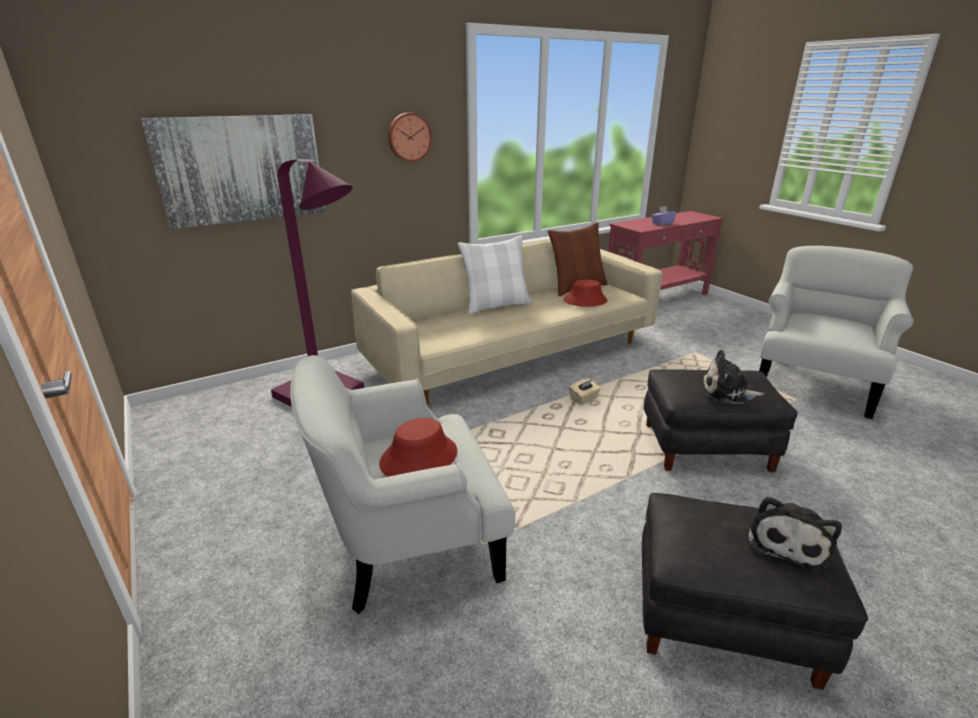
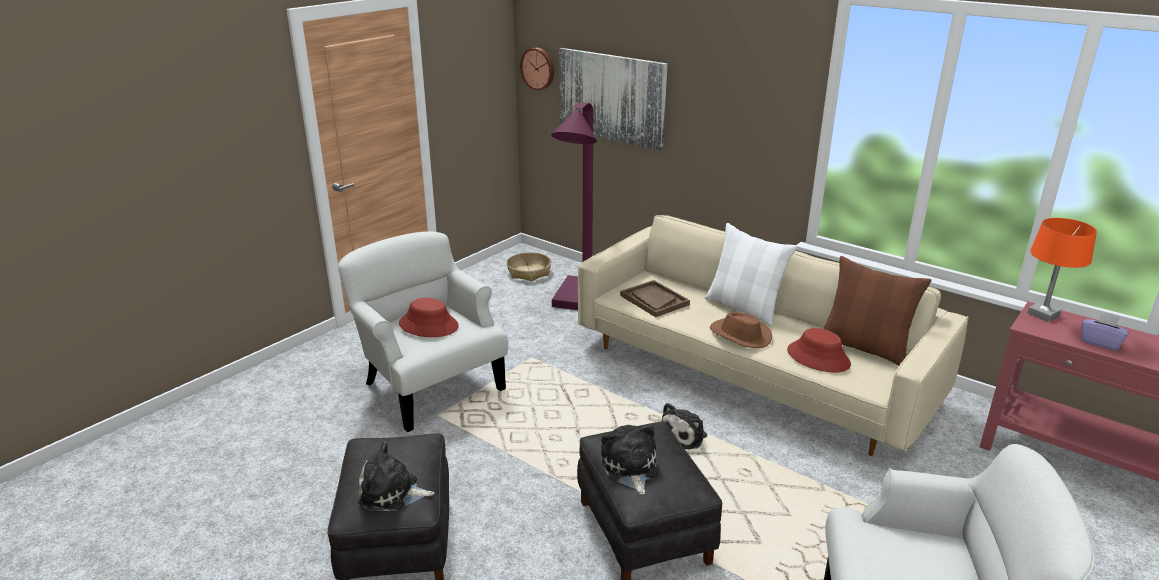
camera: 70 degrees right, 0 degrees up
(216, 416) = (529, 272): none -> basket
(409, 137) = (752, 101): wall clock -> wall clock (538, 68)
(454, 331) = (654, 300): none -> brown tray
(539, 315) = (740, 335): none -> brown hat
(584, 399) = (685, 435): beige tissue box -> plush toy
(627, 224) = (1043, 314): none -> orange table lamp

